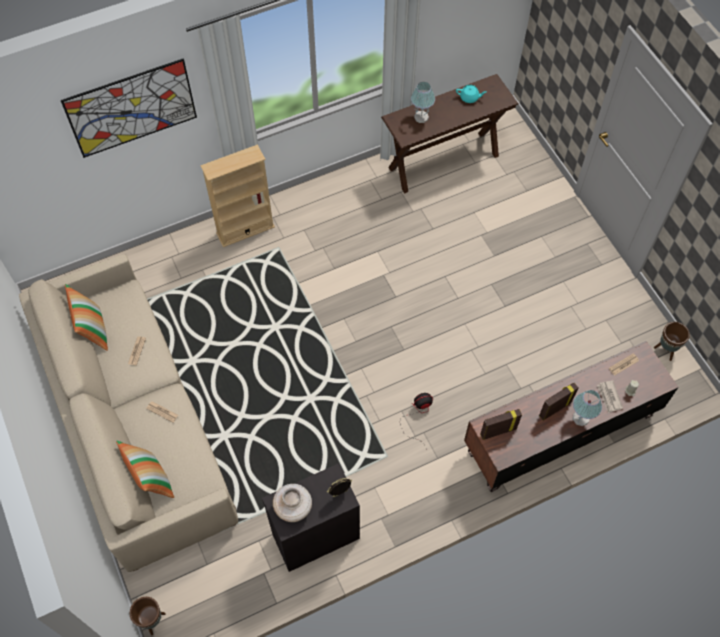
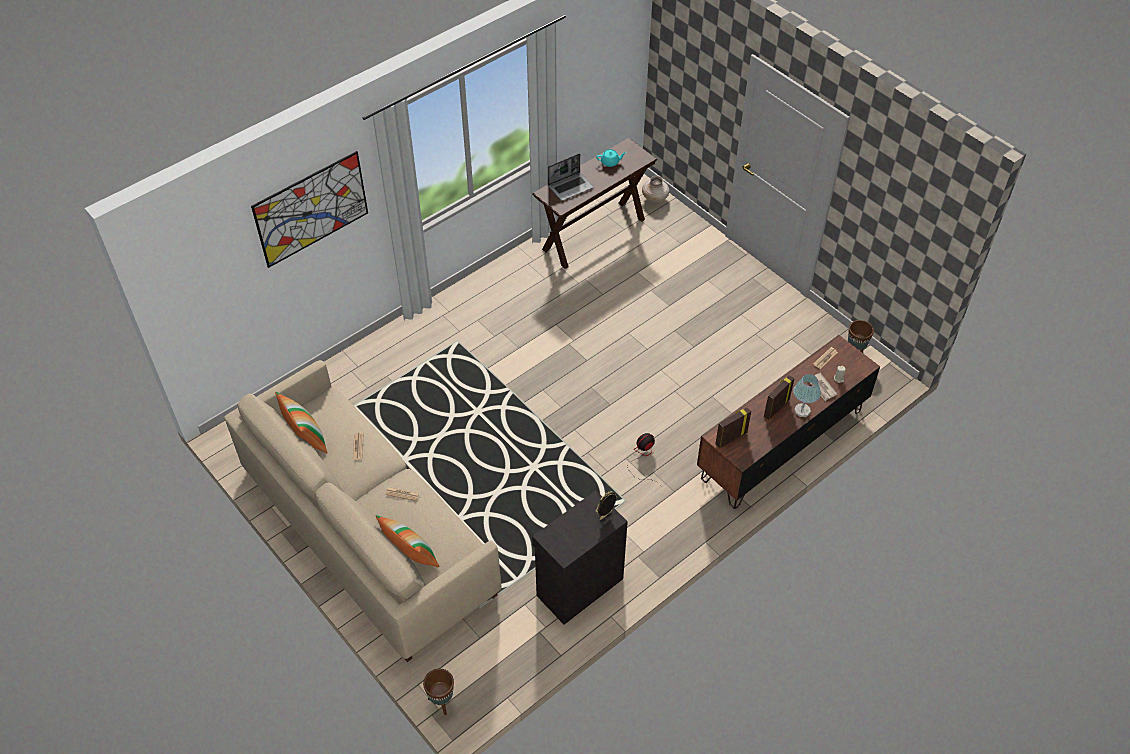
camera: 15 degrees left, 10 degrees down
(245, 230) = (418, 332): beige bookcase -> none
(293, 507) = (565, 537): beige vase -> beige vase (655, 198)
(421, 117) = (570, 187): table lamp -> laptop

